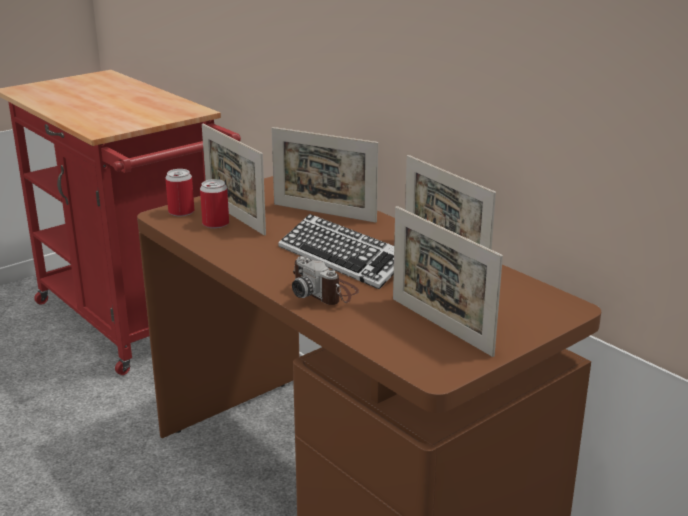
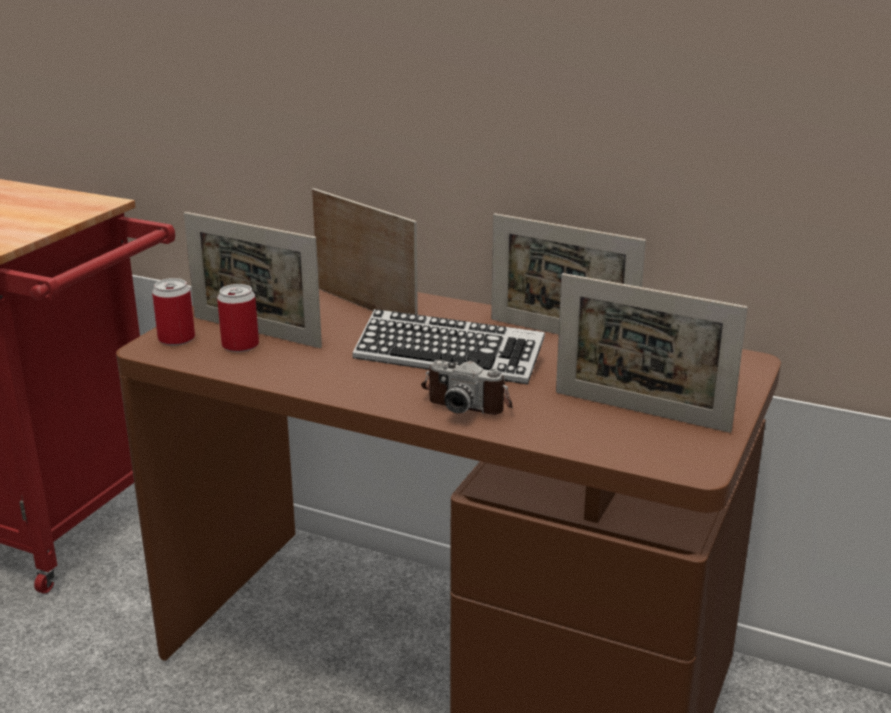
camera: 25 degrees left, 0 degrees up
(324, 213) = (365, 307): picture frame -> picture frame turned 135 degrees counterclockwise

